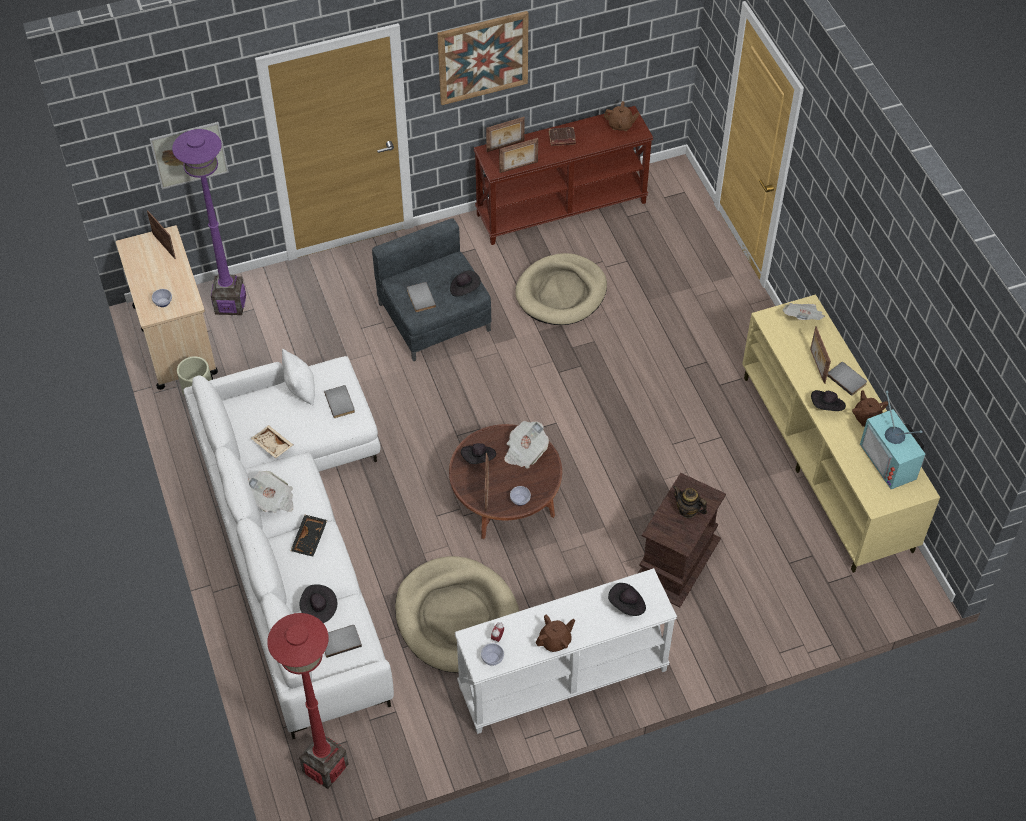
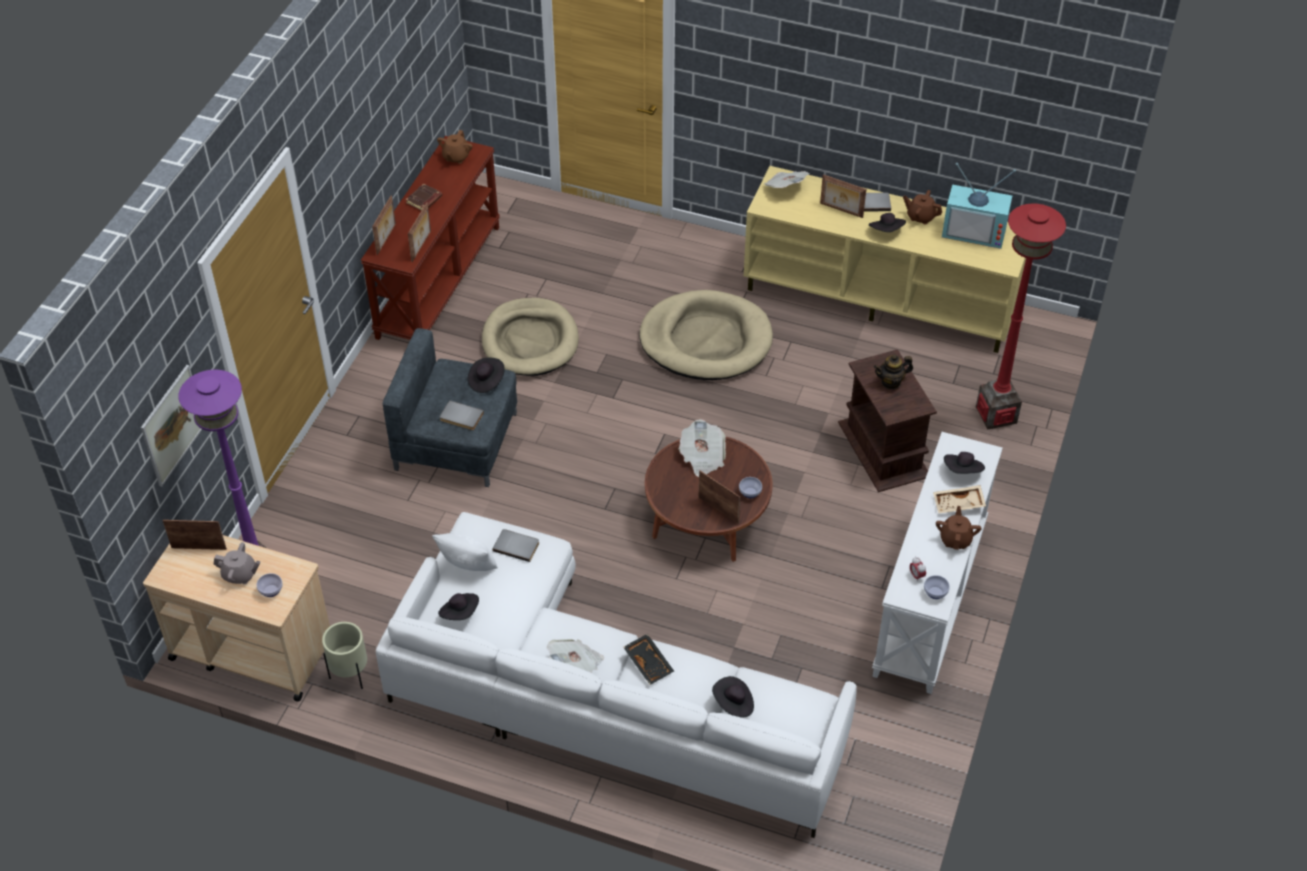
camera: 50 degrees left, 5 degrees down
(162, 279) = (240, 575): none -> grey teapot
(272, 445) = (510, 627): beige tray -> beige tray (958, 504)
(325, 767) = (866, 830): red floor lamp -> red floor lamp (996, 414)
(340, 640) = (784, 709): grey book -> none
(457, 617) = (798, 632): beige dog bed -> beige dog bed (706, 340)
(479, 458) = (676, 493): black hat -> black hat (460, 613)
(483, 57) = (346, 148): picture -> none
(620, 125) = (456, 157): brown teapot -> brown teapot turned 150 degrees clockwise

